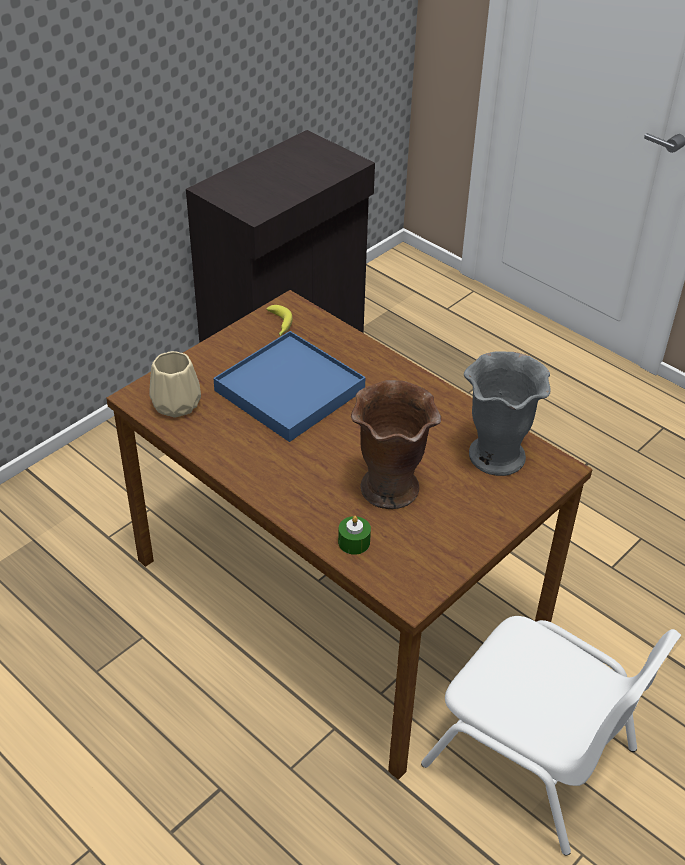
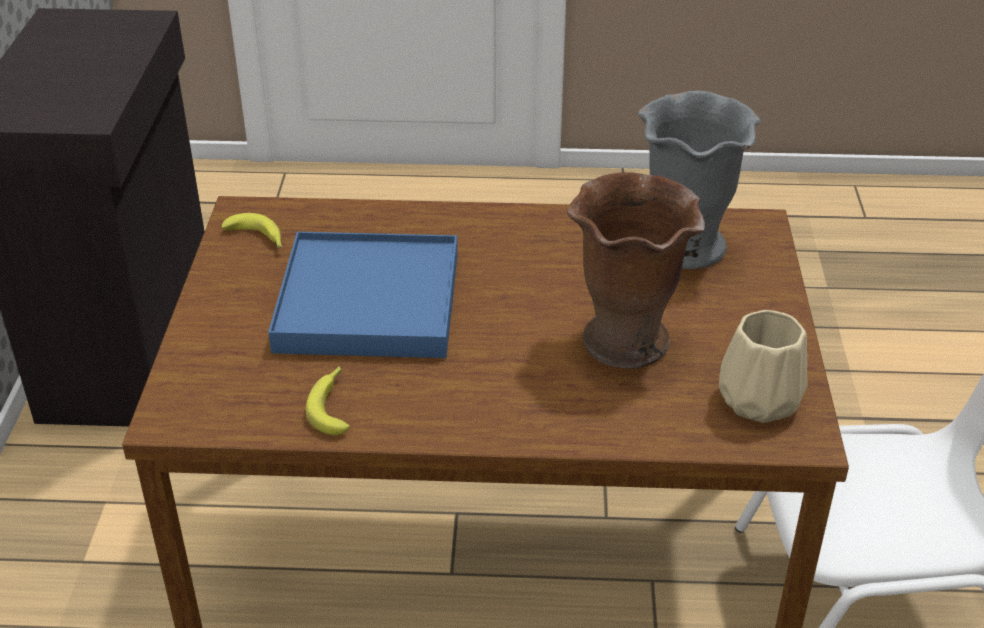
camera: 40 degrees left, 5 degrees down
(176, 403) = (238, 396): beige vase -> beige vase (757, 400)
(210, 434) = (333, 405): none -> banana
(354, 542) = (667, 420): green candle -> none

